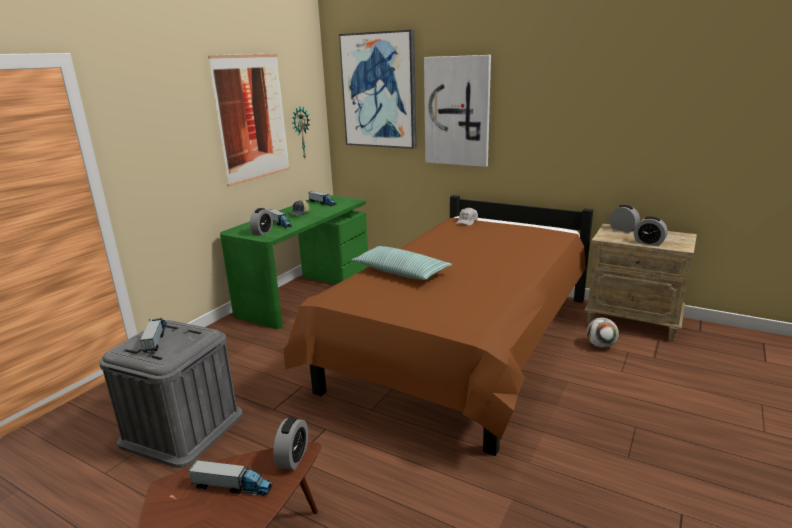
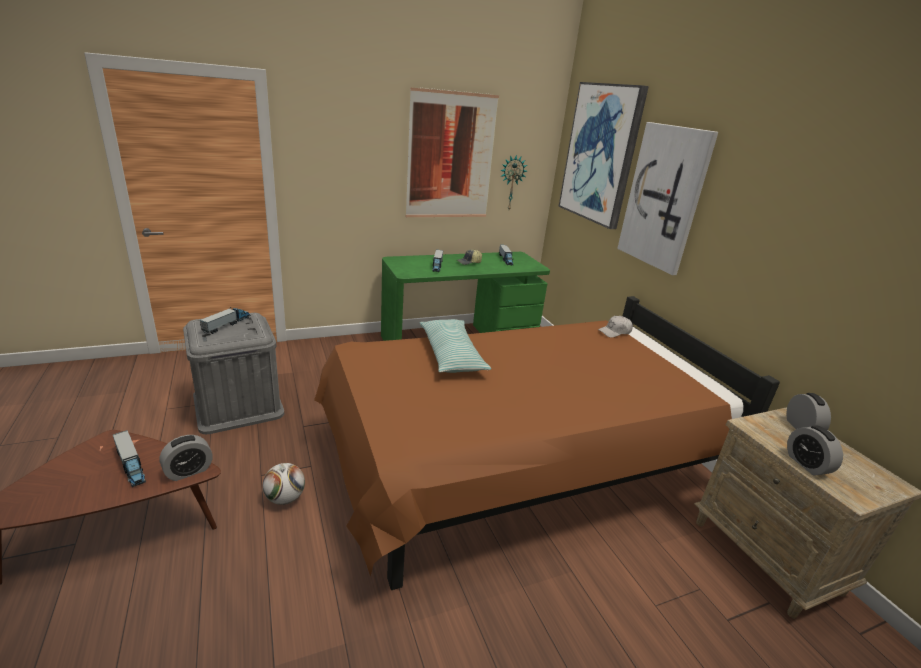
camera: 35 degrees right, 5 degrees up
(262, 232) = (410, 268): alarm clock -> none
(600, 345) = (673, 558): football -> football (285, 498)

